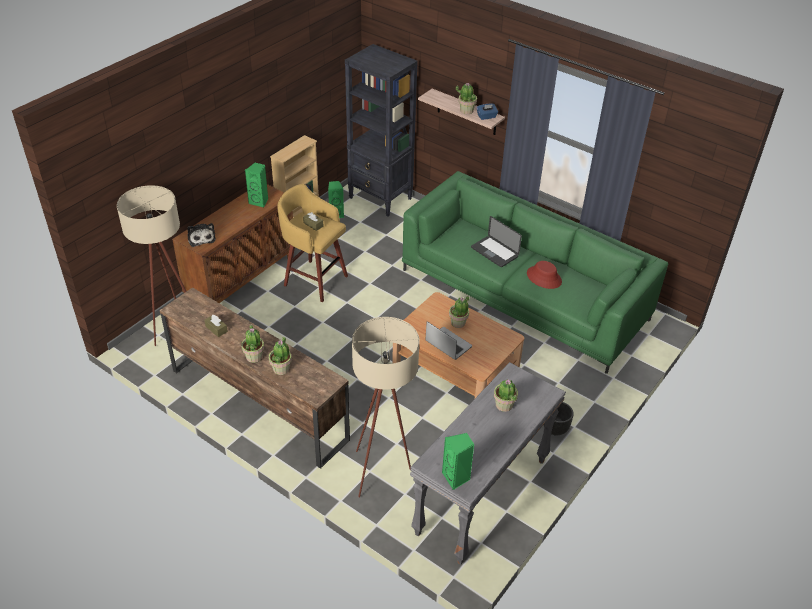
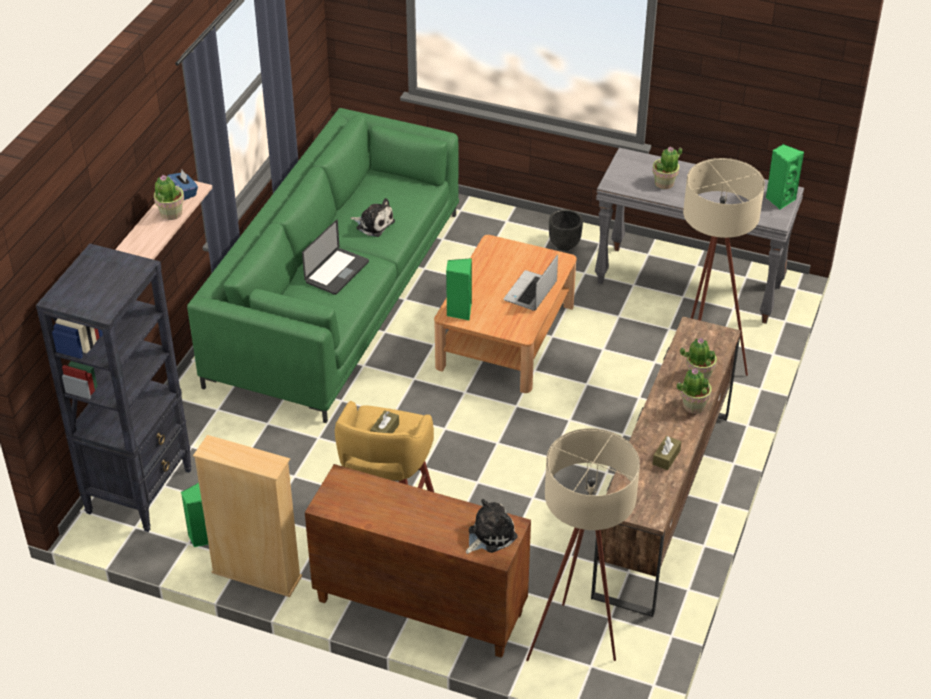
camera: 105 degrees left, 0 degrees up
(259, 201) = (364, 496): green speaker -> green speaker (459, 311)
(458, 322) = (486, 290): potted plant -> none
(544, 277) = (373, 224): red hat -> plush toy

